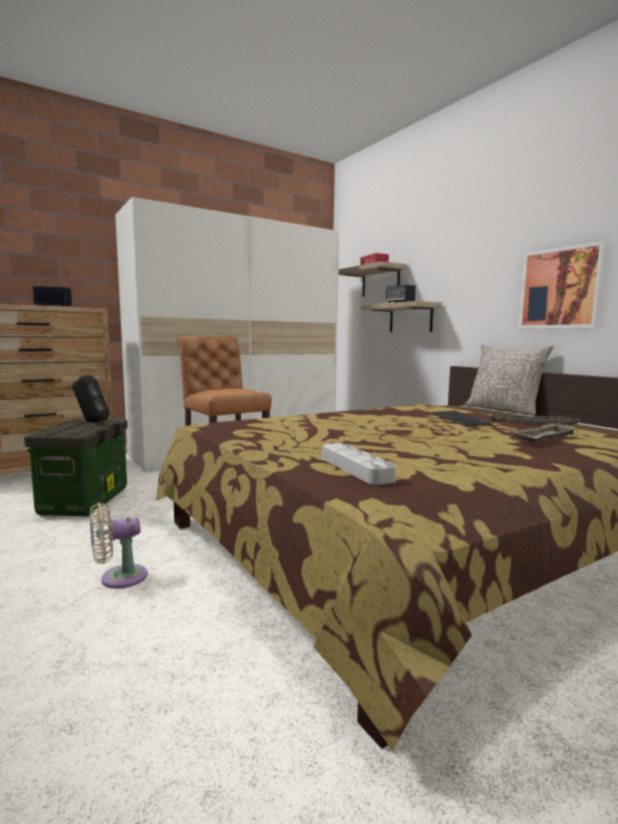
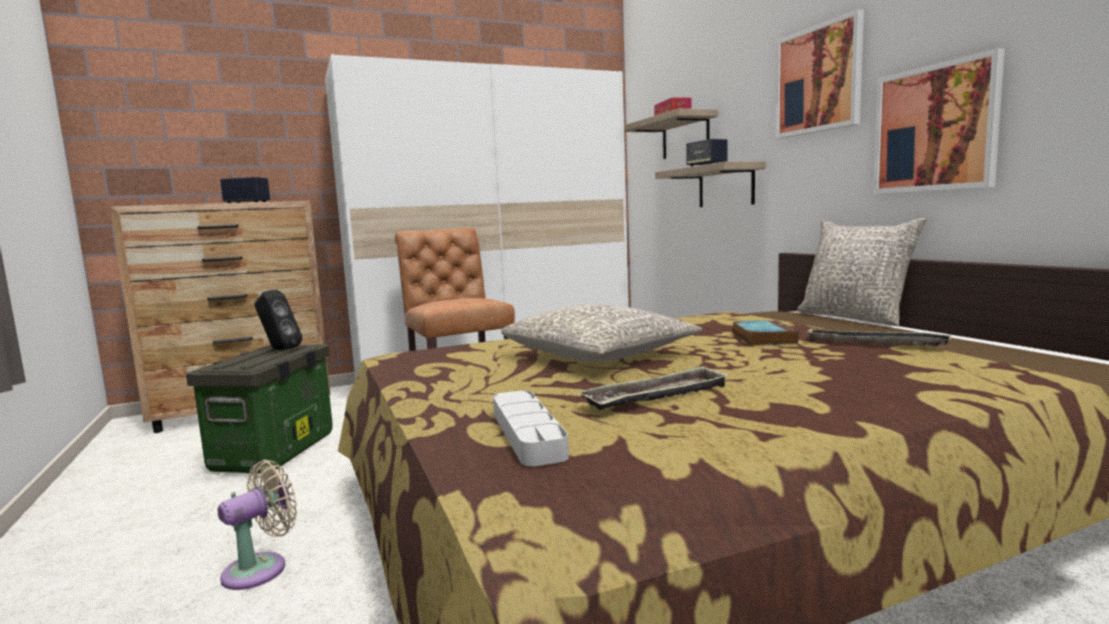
camera: 10 degrees right, 0 degrees up
(118, 578) = (261, 568): beige fan -> beige fan turned 150 degrees clockwise
(359, 426) = (599, 355): none -> grey pillow
(459, 419) = (762, 338): keyboard -> book
(482, 250) = (818, 79): none -> picture
(545, 438) = (877, 372): tray -> tray (657, 397)

